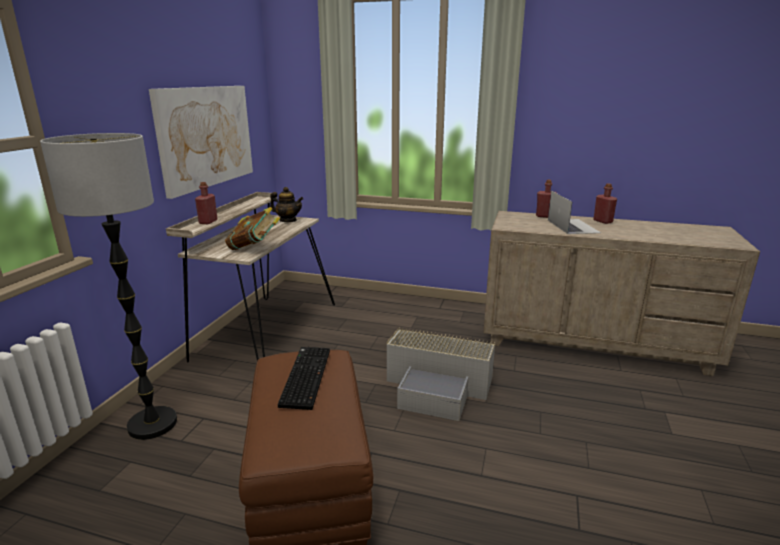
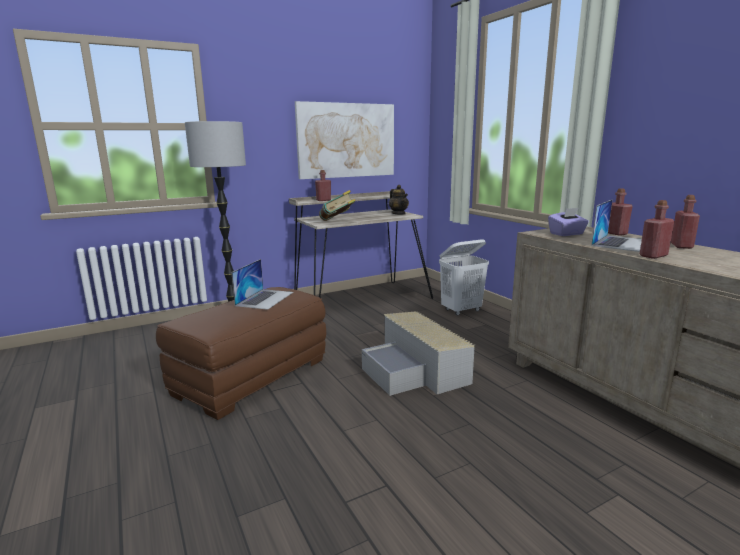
camera: 45 degrees right, 5 degrees down
(304, 376) = (265, 298): keyboard -> laptop
(378, 309) = (461, 310): none -> white laundry basket
(523, 224) = (567, 234): none -> purple tissue box
(616, 235) = (653, 256): none -> red bottle

